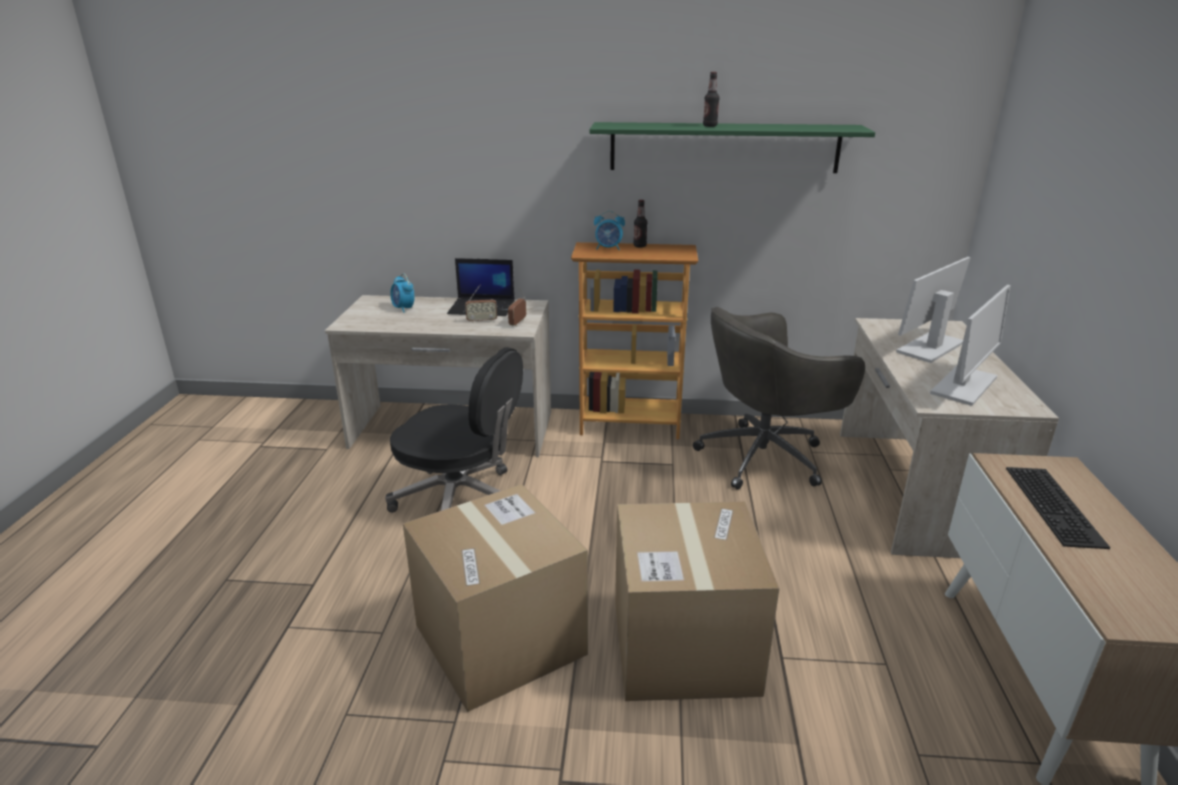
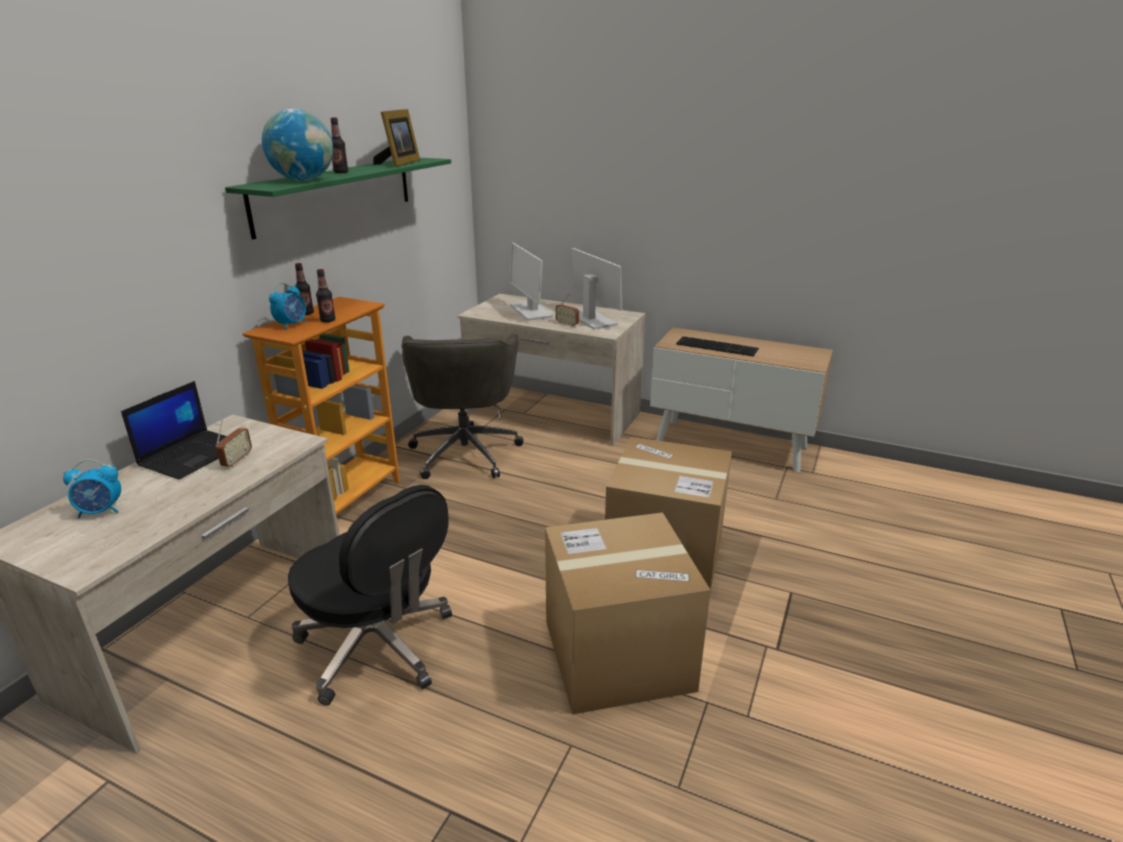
camera: 70 degrees left, 0 degrees up
(461, 500) = (378, 646): black office chair -> black office chair turned 90 degrees clockwise
(518, 323) = (275, 440): radio -> radio (567, 324)
(630, 255) = (328, 320): none -> bottle
(650, 126) = (303, 180): none -> globe
(800, 127) = (399, 163): none -> picture frame

